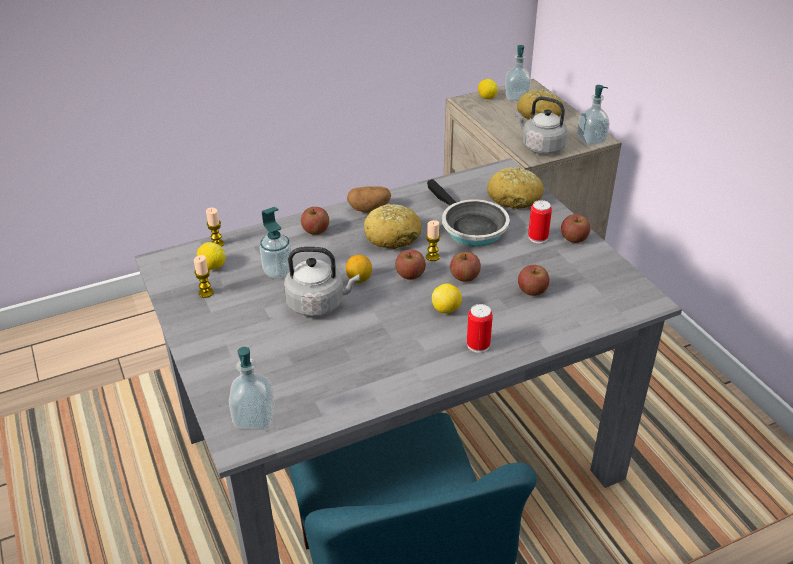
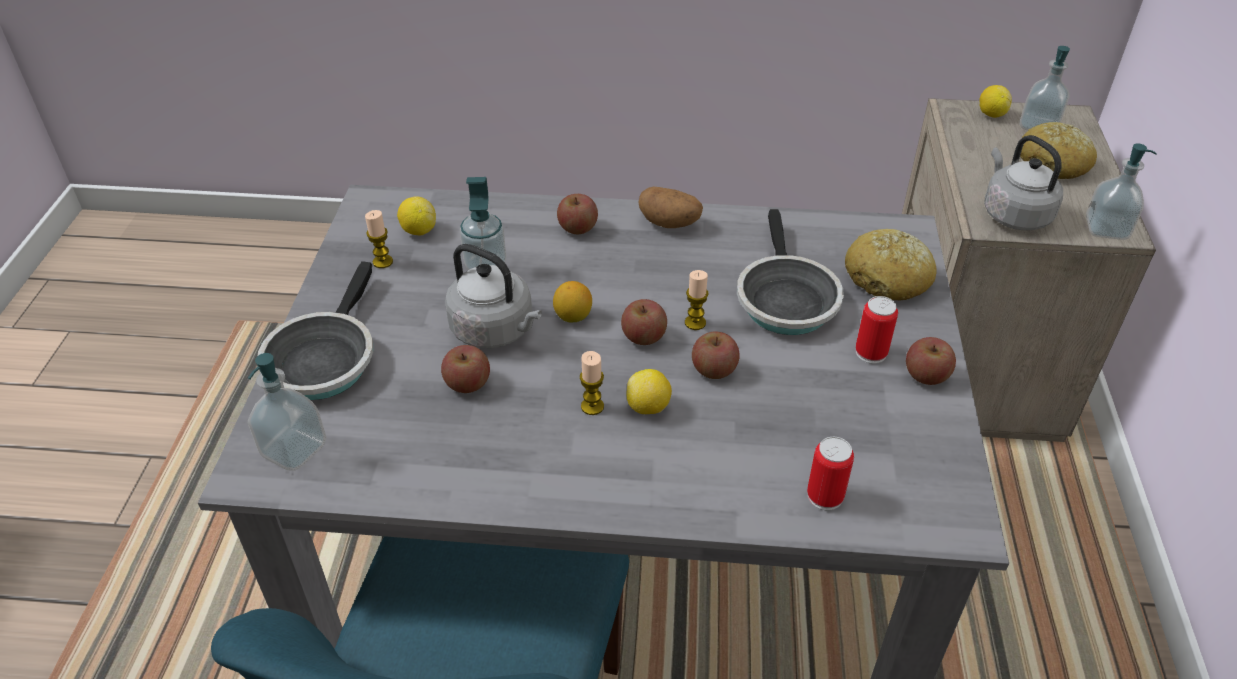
camera: 30 degrees right, 5 degrees up
(217, 244) = (449, 203): candle -> candle (592, 406)
(222, 362) = (323, 359): none -> frying pan
(392, 236) = (668, 272): bread -> none
(478, 345) = (646, 479): can -> can (825, 496)
(532, 290) = (793, 430): apple -> apple (467, 383)

